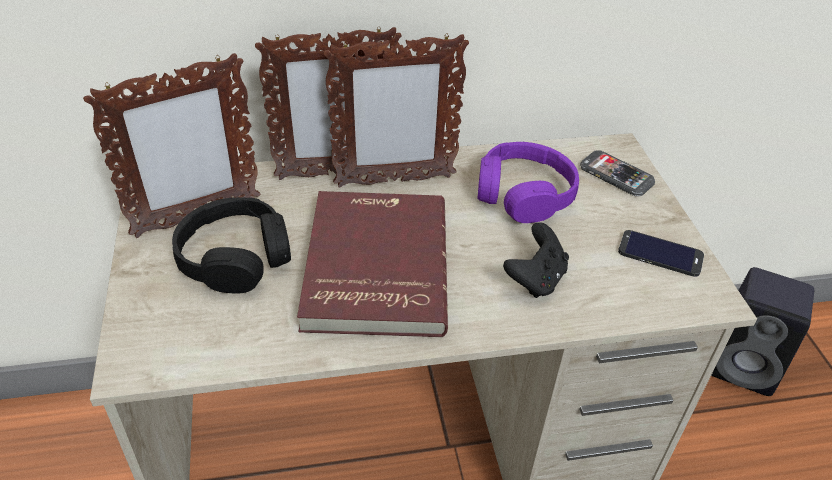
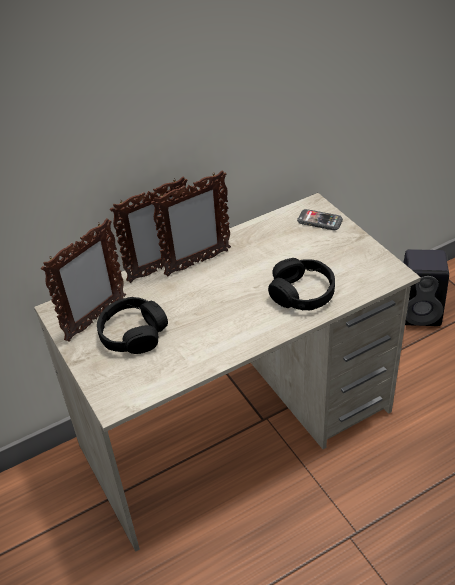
camera: 15 degrees left, 0 degrees up
(373, 266) = (212, 314): red book -> none
(523, 194) = (274, 248): purple headphones -> none
(535, 279) = (302, 293): black game controller -> black headphones
(660, 254) = (360, 258): phone -> none

